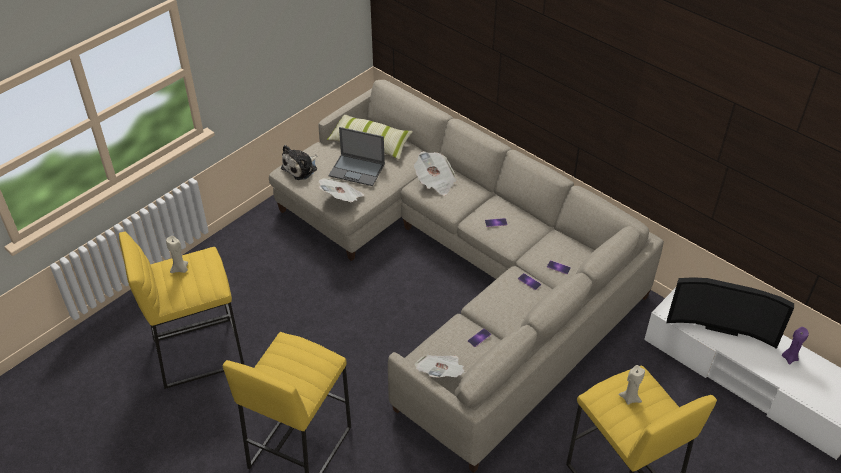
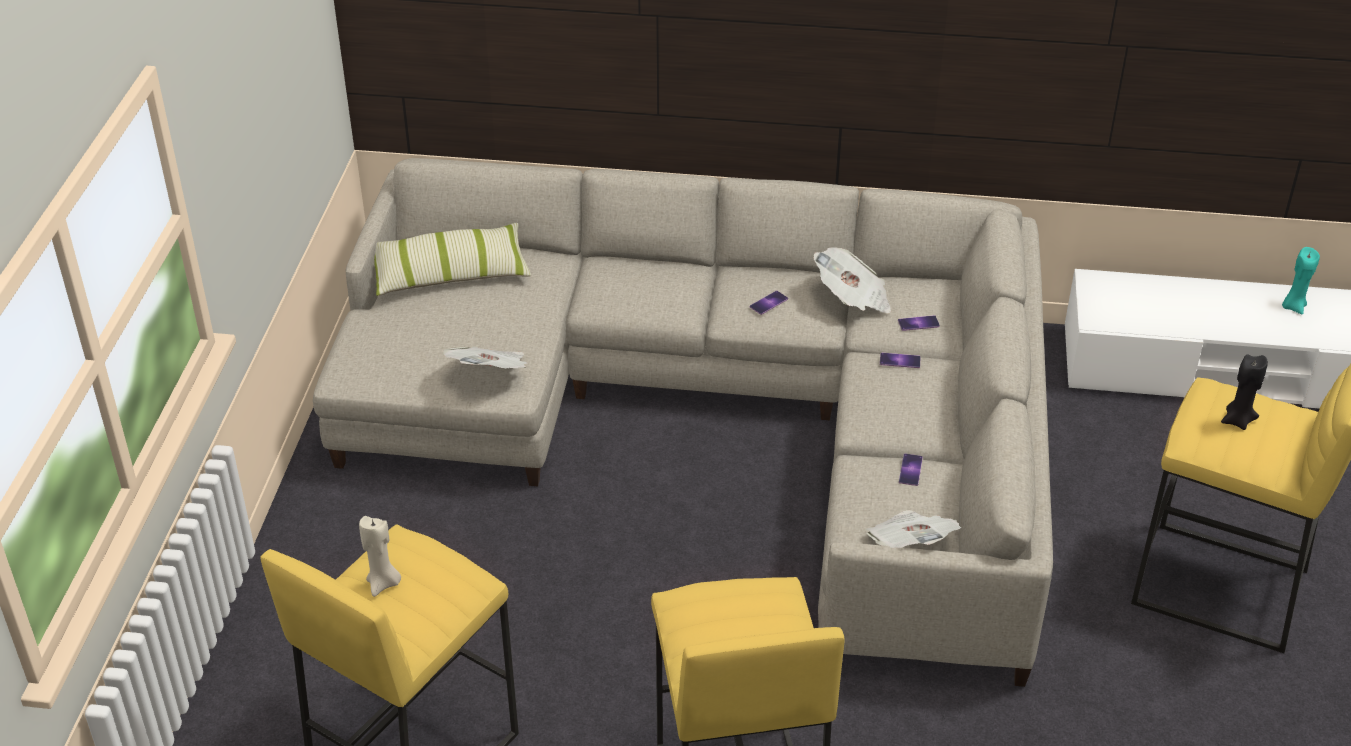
camera: 35 degrees left, 5 degrees down
(301, 168) = (367, 360): plush toy -> none
(357, 170) = (473, 321): laptop -> none
(435, 182) = (616, 286): newspaper -> newspaper (852, 299)
(630, 398) = (1237, 420): beige candle -> black candle
(721, 325) = (1178, 306): television -> none
(789, 357) = (1293, 306): purple candle -> turquoise candle

